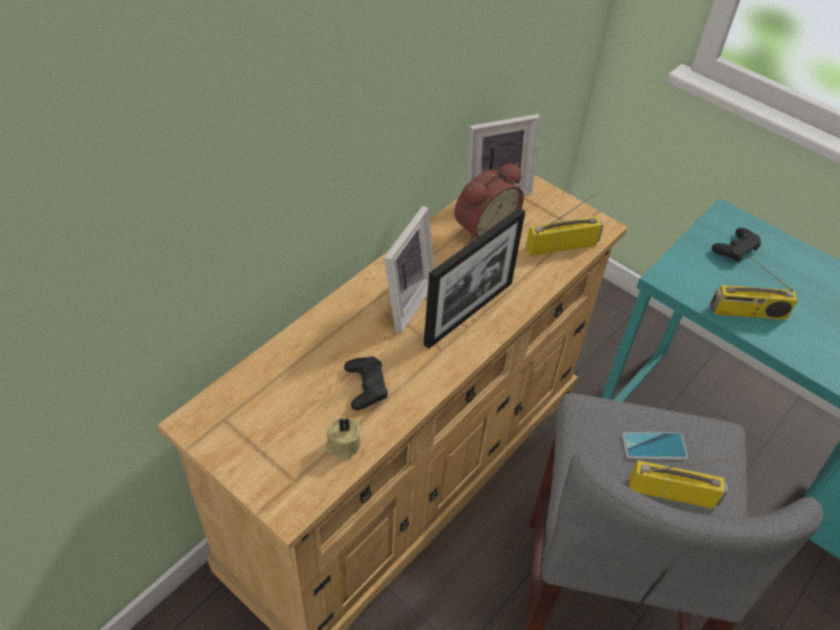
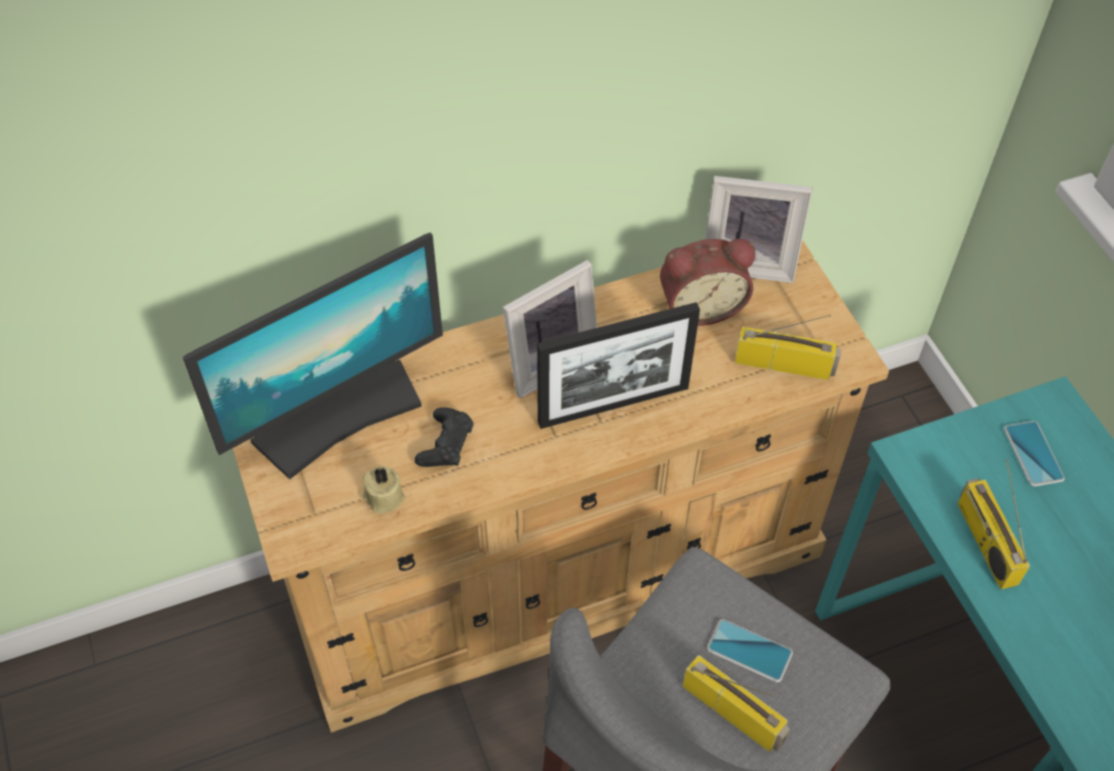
camera: 30 degrees right, 5 degrees up
(267, 399) = (337, 416): none -> monitor
(735, 249) = (1033, 454): black game controller -> phone
(747, 312) = (984, 542): radio -> radio turned 45 degrees clockwise

